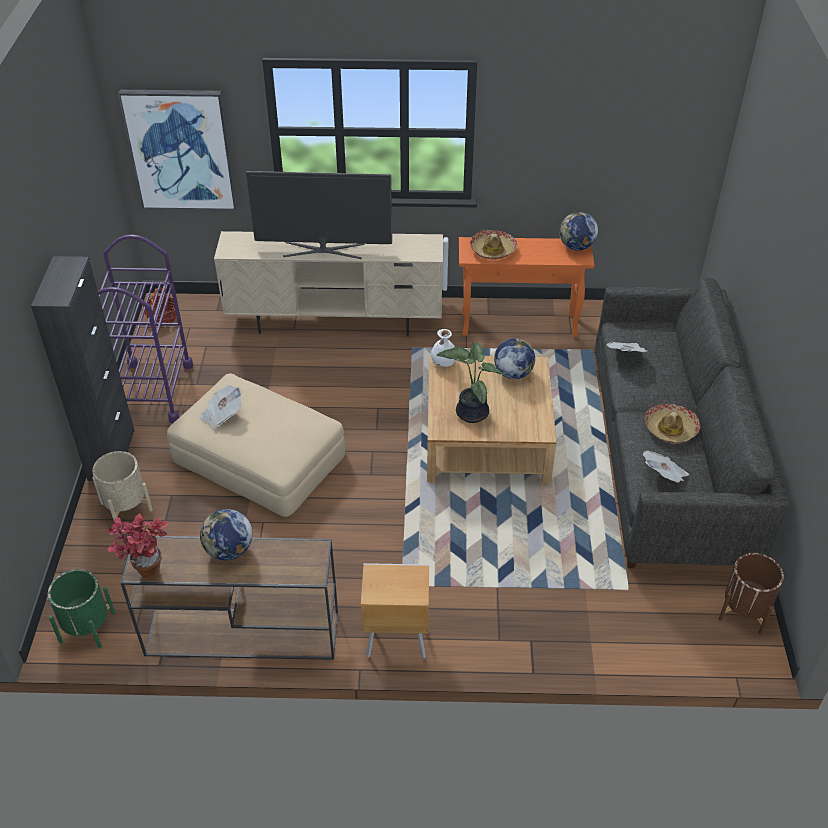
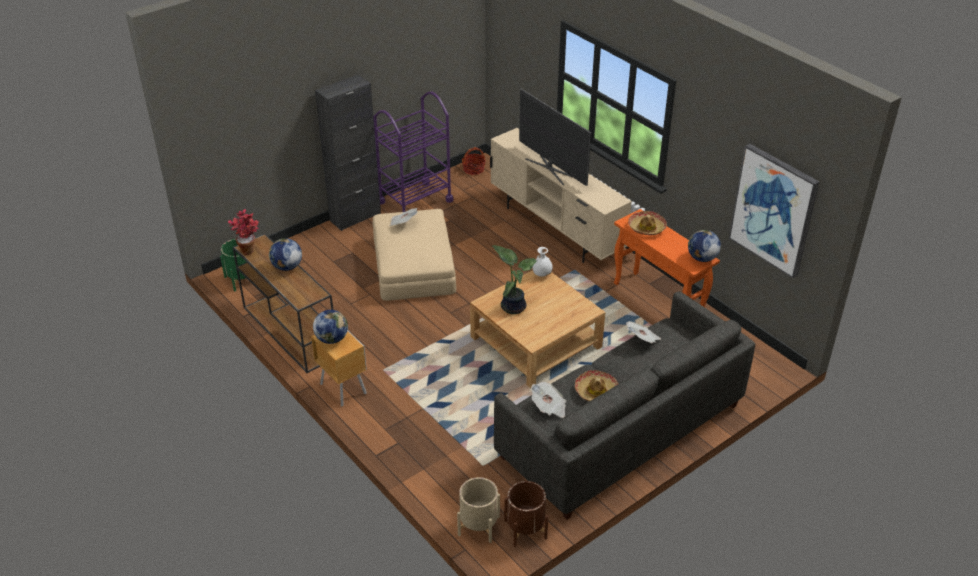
camera: 50 degrees right, 5 degrees down
(126, 506) = (327, 243): beige planter -> beige planter (478, 525)
(181, 150) = (514, 62): picture -> picture (773, 210)
(513, 373) = (569, 305): globe -> globe (332, 339)

